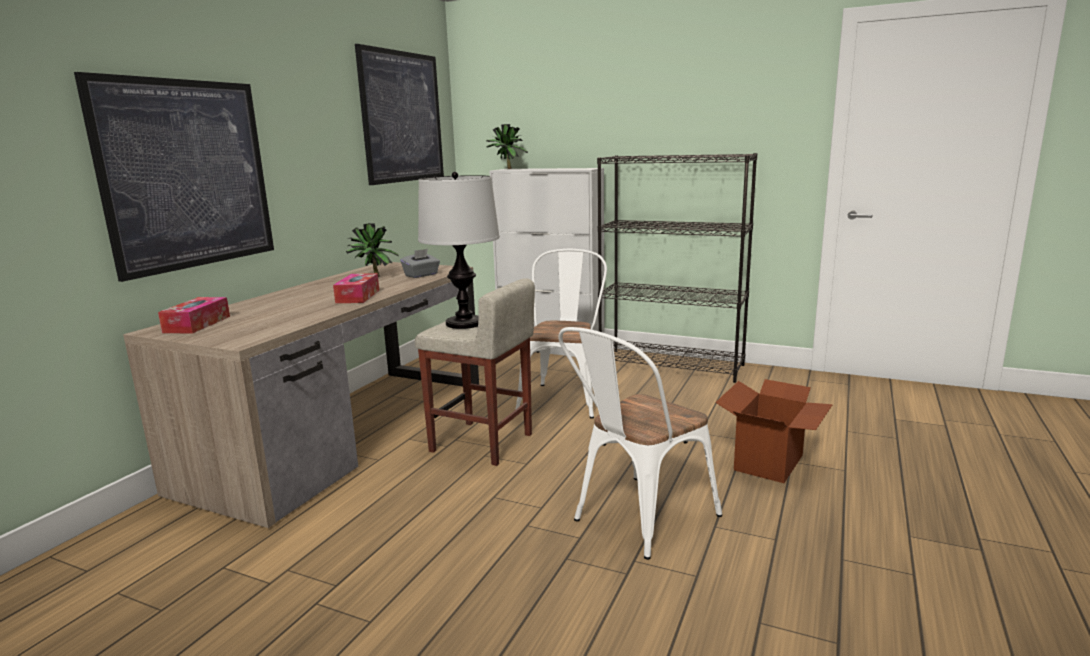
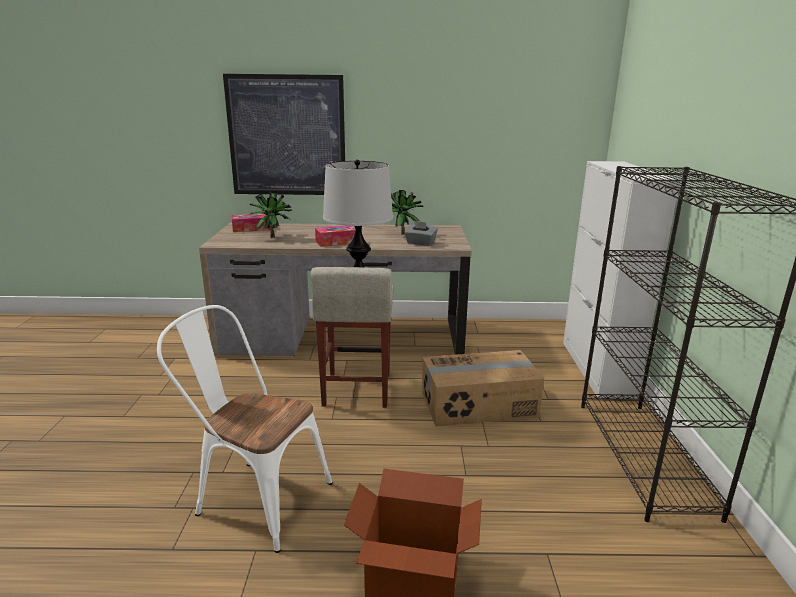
camera: 65 degrees right, 5 degrees up
(402, 117) = (523, 98): picture -> none
(506, 169) = (605, 162): potted plant -> potted plant (272, 236)
(564, 397) = (479, 405): white chair -> cardboard box

